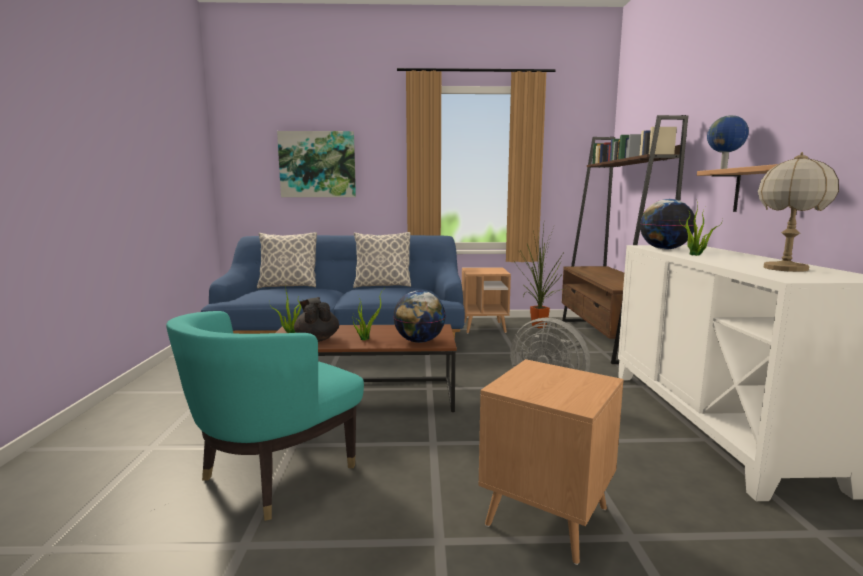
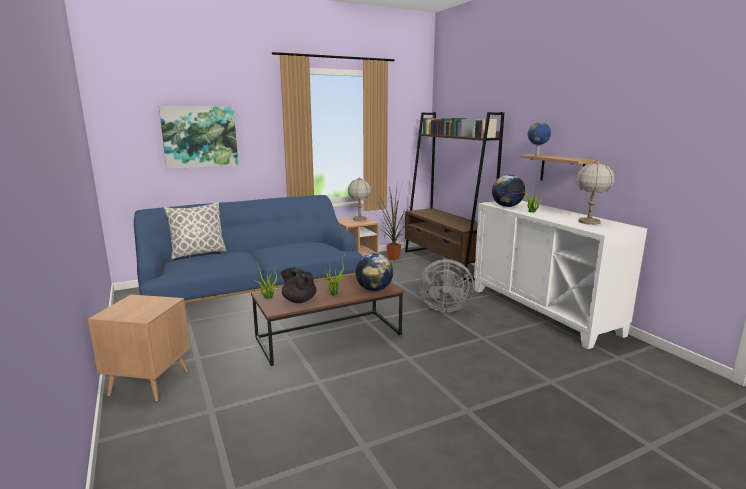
camera: 25 degrees left, 5 degrees up
(276, 474) = (332, 402): turquoise armchair -> none
(382, 286) = (281, 243): pillow -> none
(492, 269) = (359, 219): none -> table lamp
(547, 516) = (506, 382): brown side table -> brown side table (149, 382)

